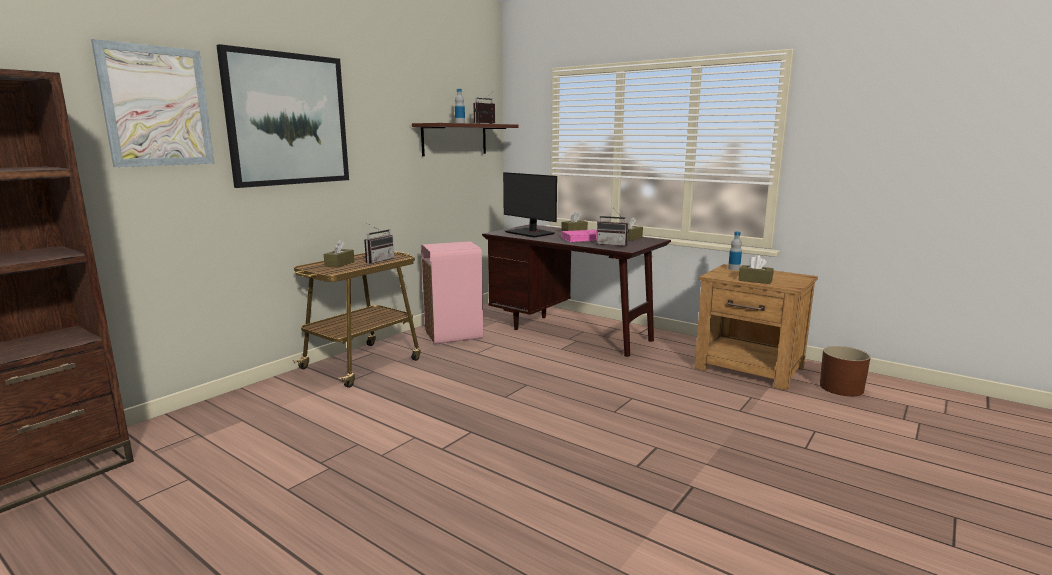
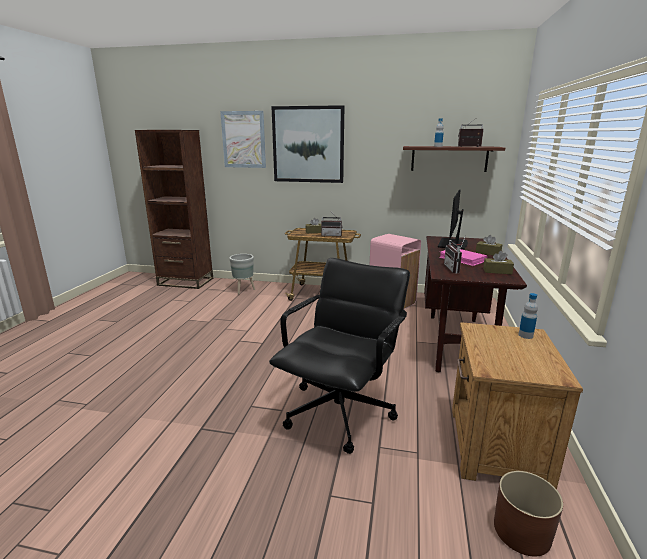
camera: 65 degrees right, 5 degrees up
(237, 415) = (244, 290): none -> grey planter
(676, 415) = (340, 412): none -> black office chair
(755, 280) = (485, 349): brown tissue box -> none

